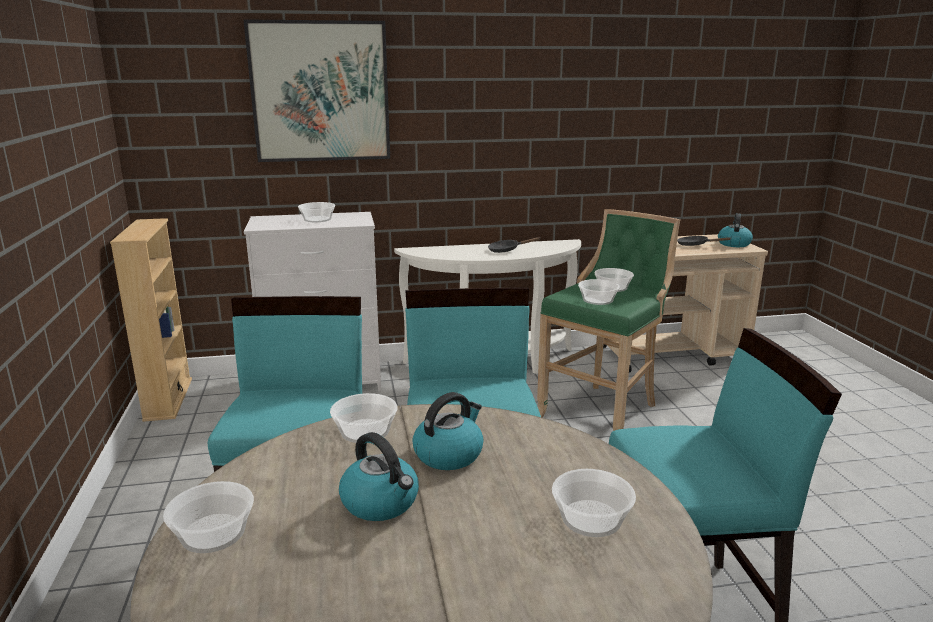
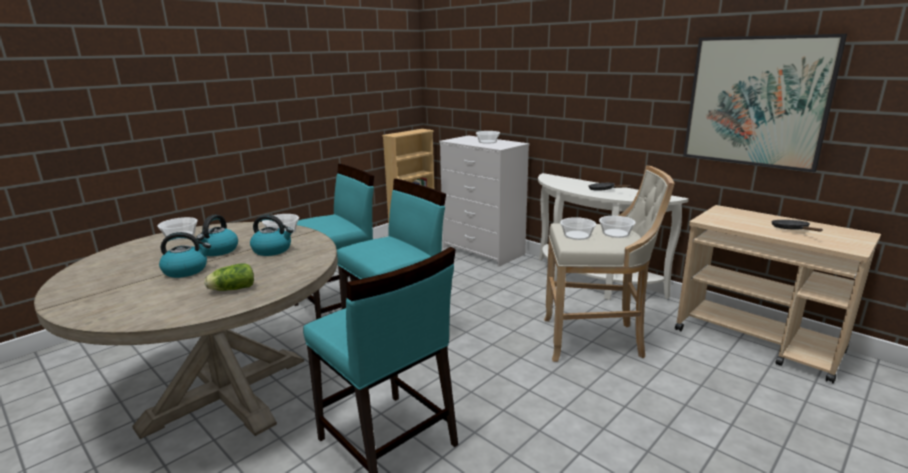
camera: 55 degrees right, 0 degrees up
(320, 92) = (510, 57): picture -> picture (756, 101)
(592, 517) = (231, 289): bowl -> lettuce
(603, 412) = (595, 340): green stool -> beige stool
(733, 244) = (846, 241): kettle -> kettle (186, 270)

